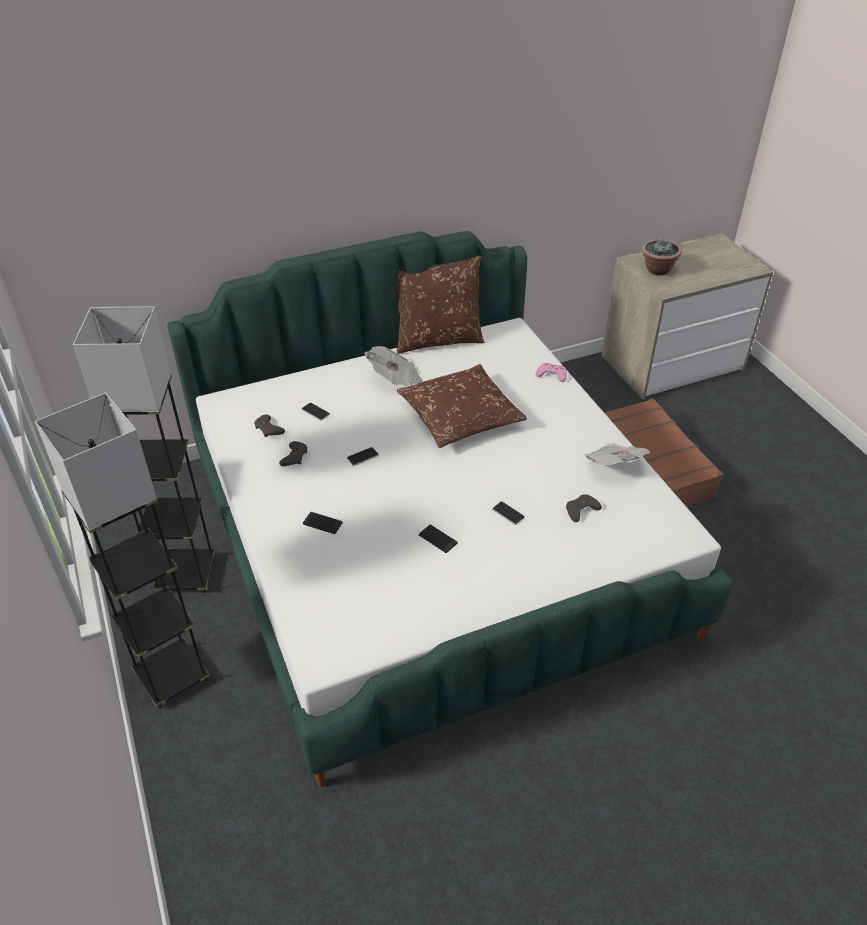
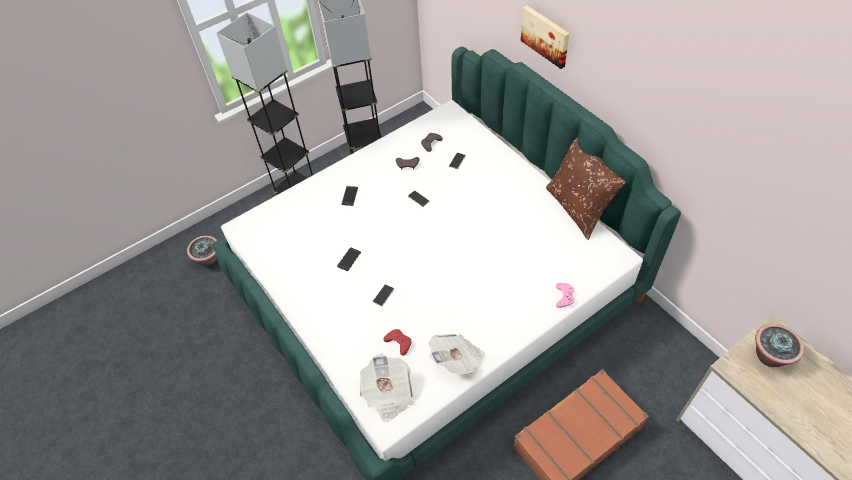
camera: 80 degrees right, 10 degrees up
(254, 830) = (209, 259): none -> potted plant
(296, 203) = (546, 36): none -> picture
(396, 380) = (512, 195): newspaper -> newspaper (388, 394)
(460, 416) = (483, 244): brown pillow -> none
(581, 510) = (399, 342): grey game controller -> red game controller

